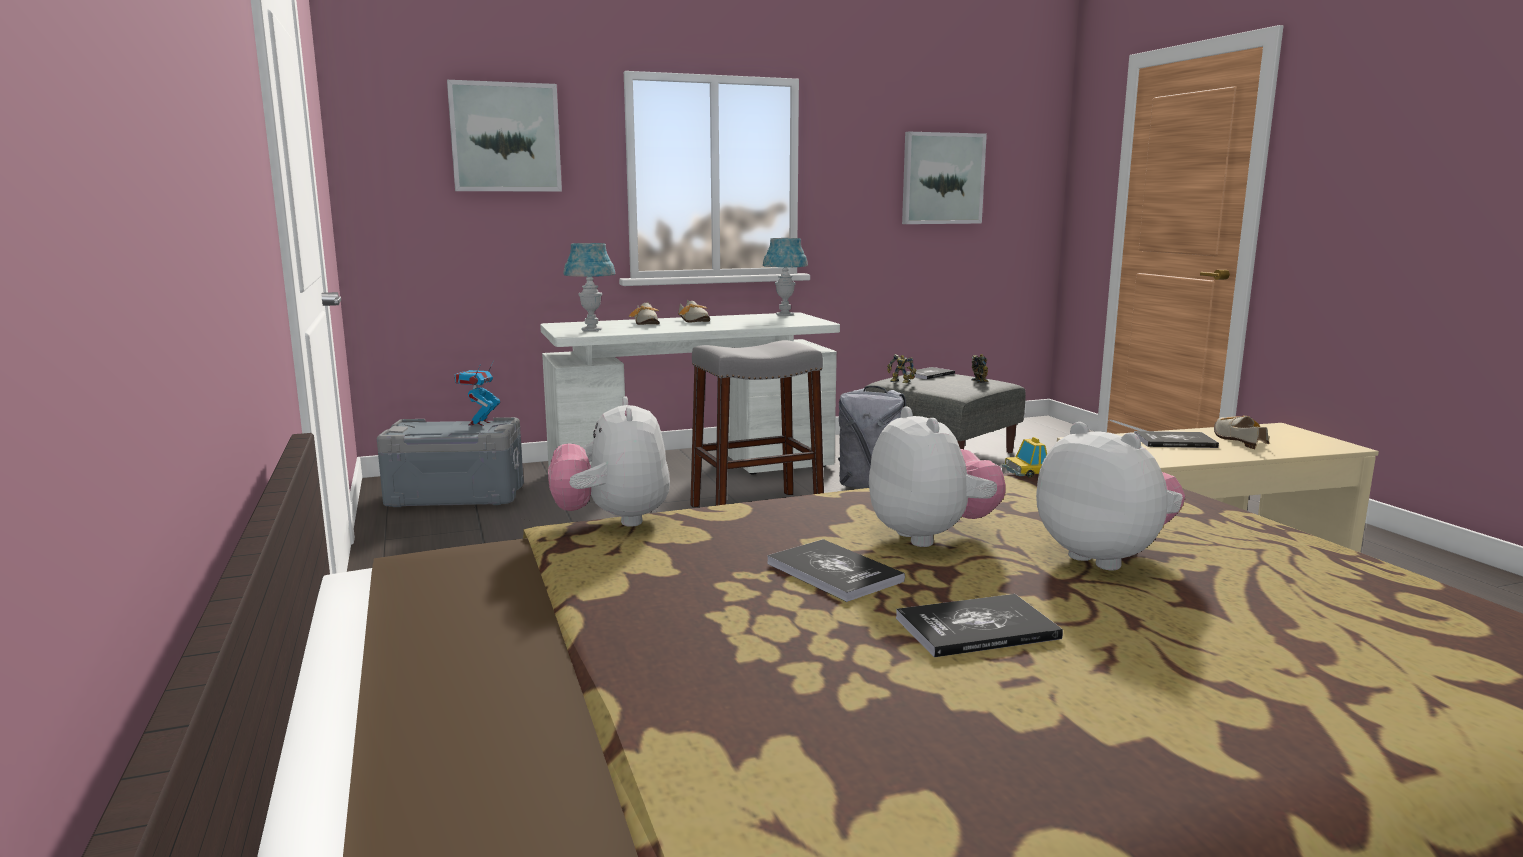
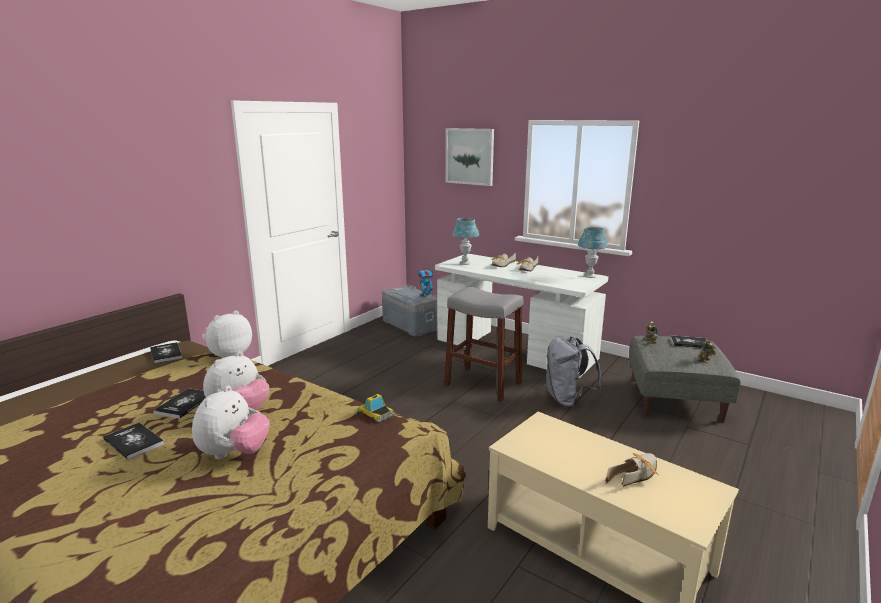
camera: 55 degrees right, 5 degrees up
(942, 178) = (758, 196): picture -> none
(1175, 441) = (587, 451): book -> book (166, 353)

